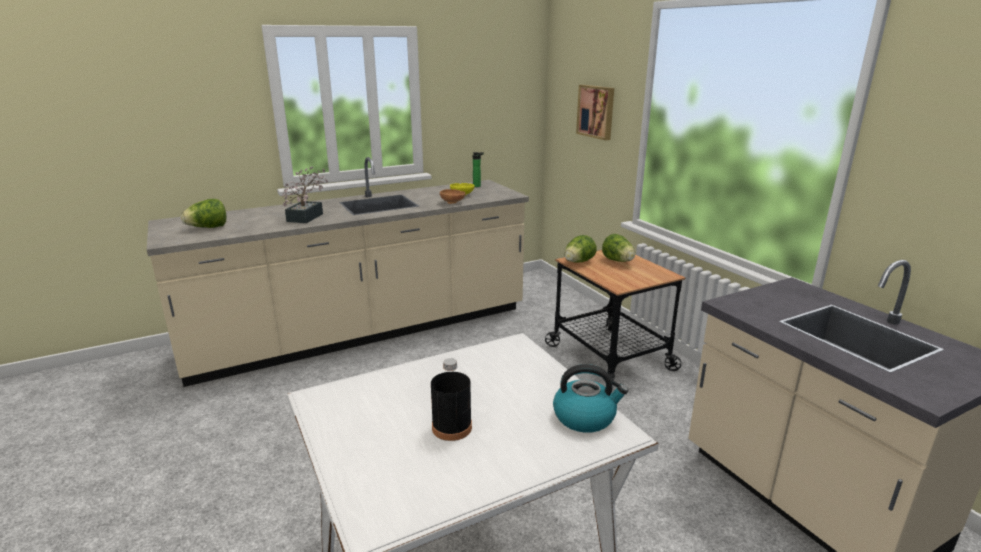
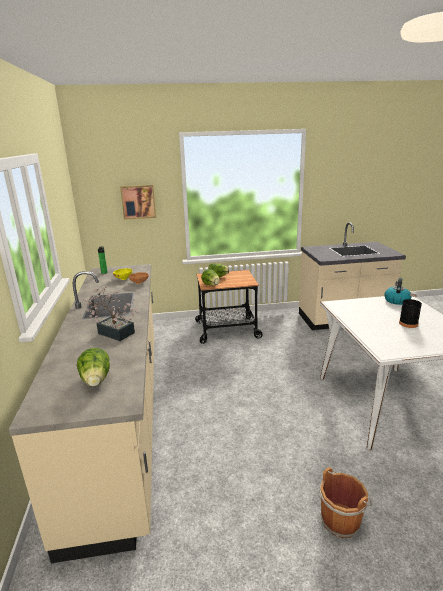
camera: 70 degrees left, 0 degrees up
(187, 524) = (341, 519): none -> brown bucket

